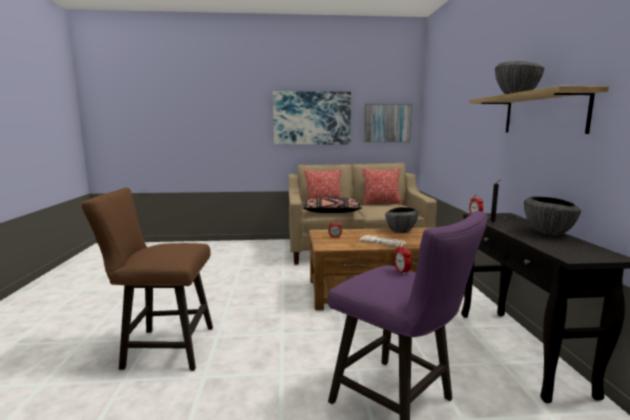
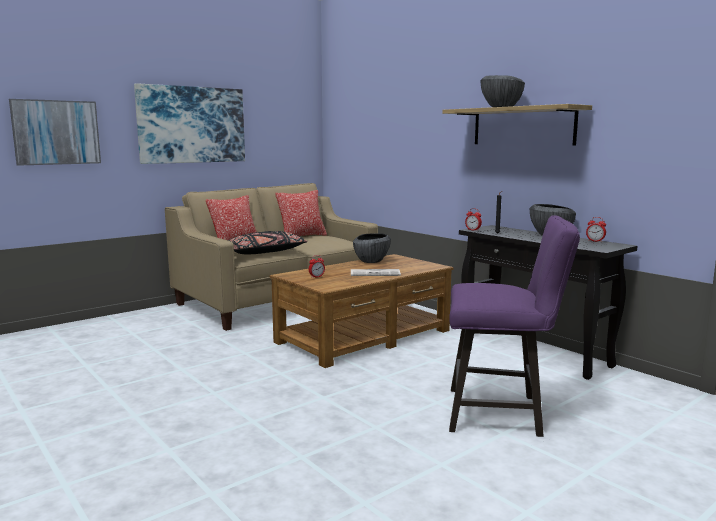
camera: 35 degrees left, 0 degrees up
(162, 348) = (203, 452): brown stool -> none
(387, 123) = (286, 132): picture -> picture (56, 132)
(401, 272) = (491, 283): alarm clock -> alarm clock (595, 241)

